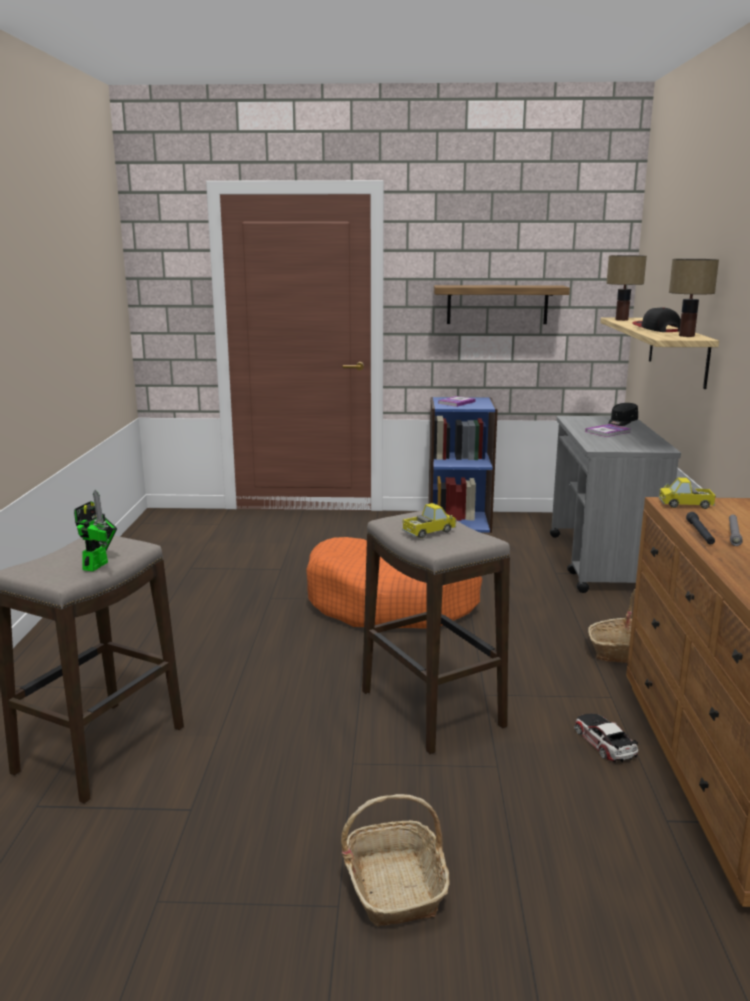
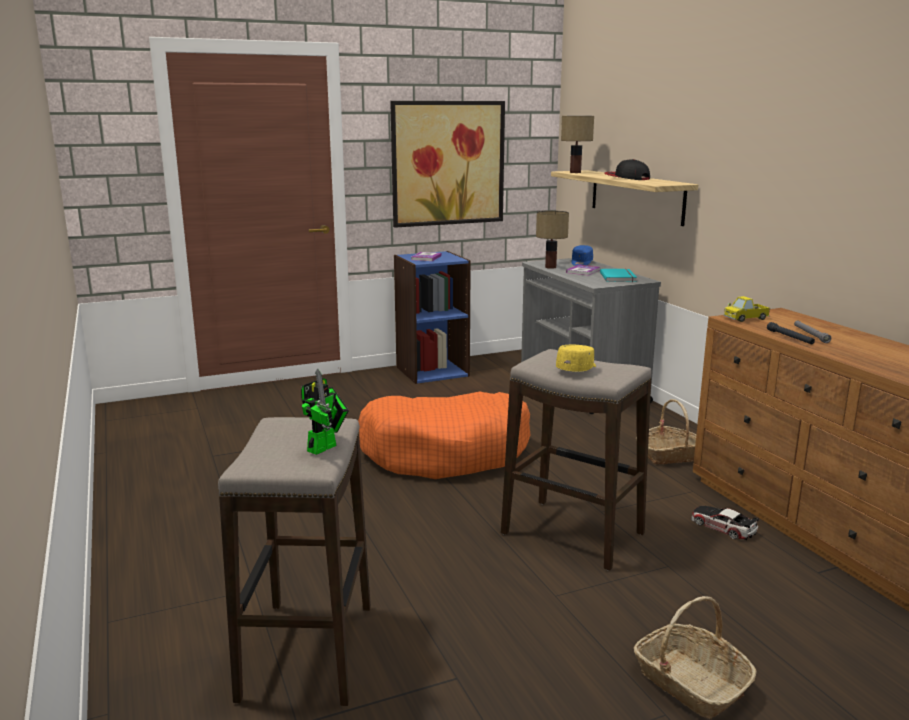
camera: 25 degrees left, 0 degrees up
(98, 564) = (325, 446): toy robot -> toy robot turned 45 degrees clockwise
(429, 532) = (577, 368): toy truck -> yellow cap
(497, 304) = (447, 163): shelf -> picture
(621, 422) = (581, 263): black cap -> blue cap
(638, 442) = (619, 277): none -> turquoise book
(685, 336) = (666, 182): table lamp -> table lamp (550, 267)

